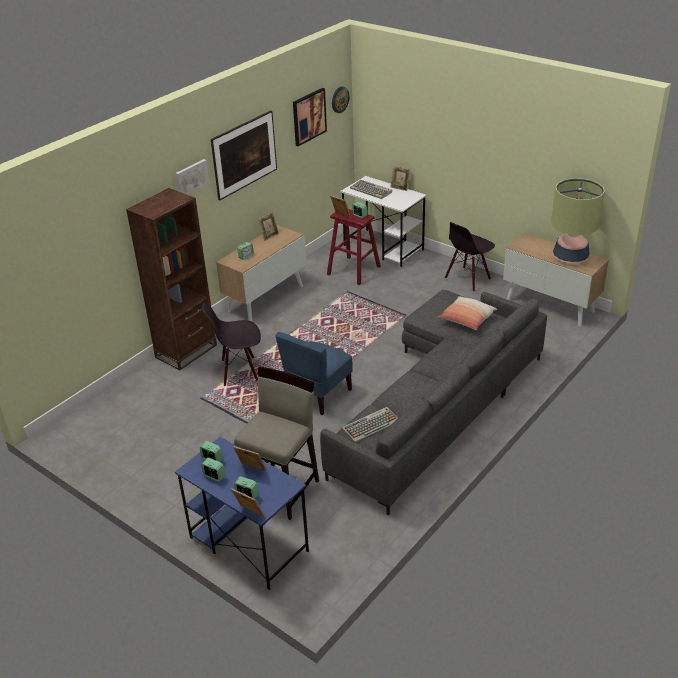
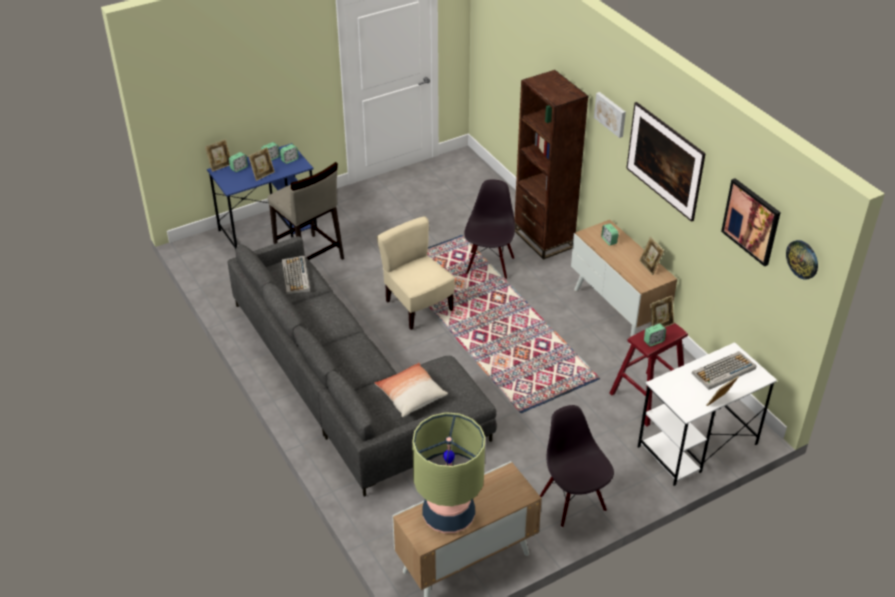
camera: 110 degrees right, 5 degrees up
(318, 395) = (417, 306): blue chair -> beige chair

